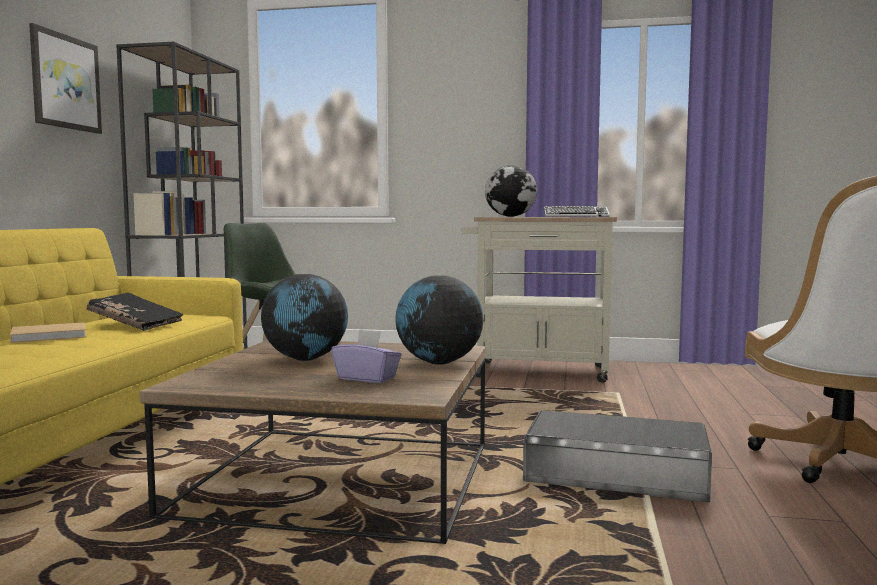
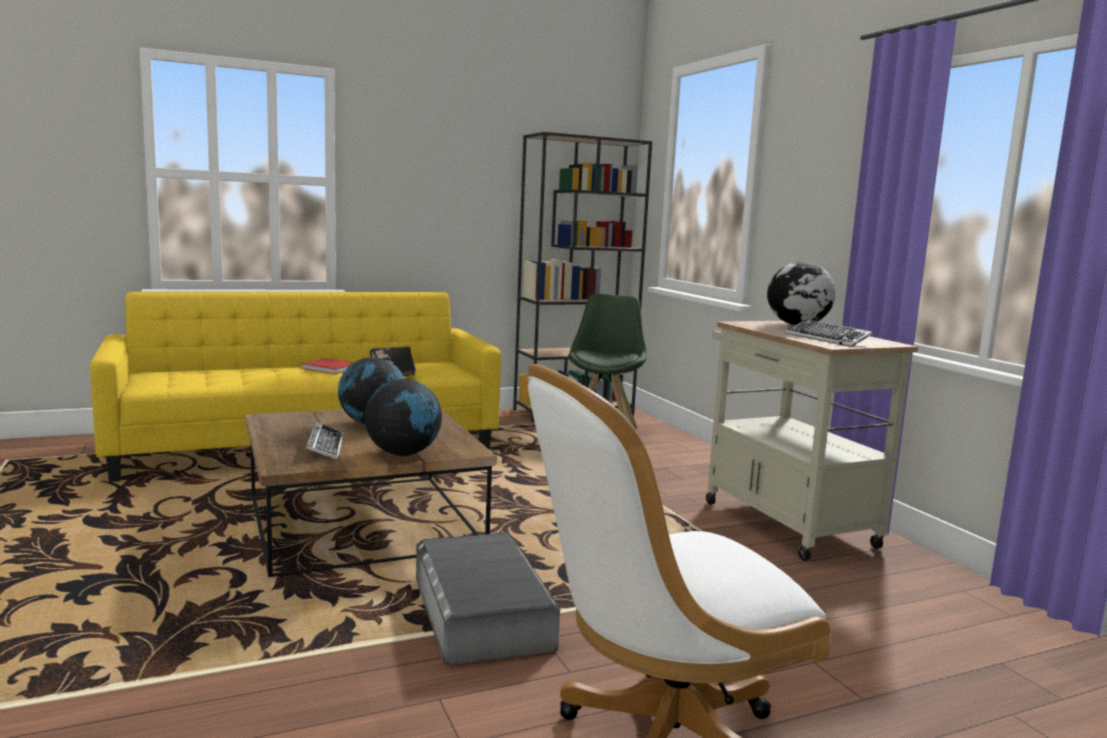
camera: 55 degrees right, 5 degrees up
(52, 335) = (331, 368): beige book -> red book
(65, 82) = (465, 174): picture -> none
(367, 378) = (325, 446): purple tissue box -> keyboard

